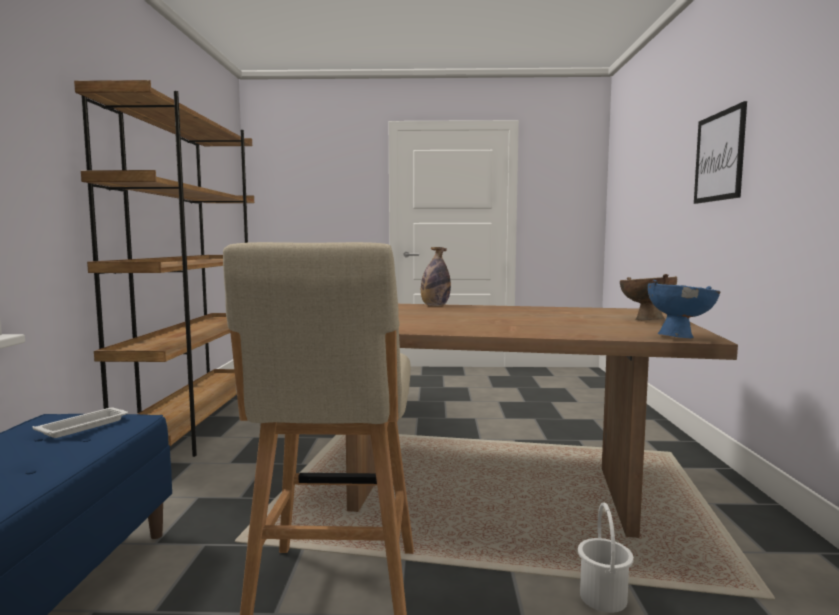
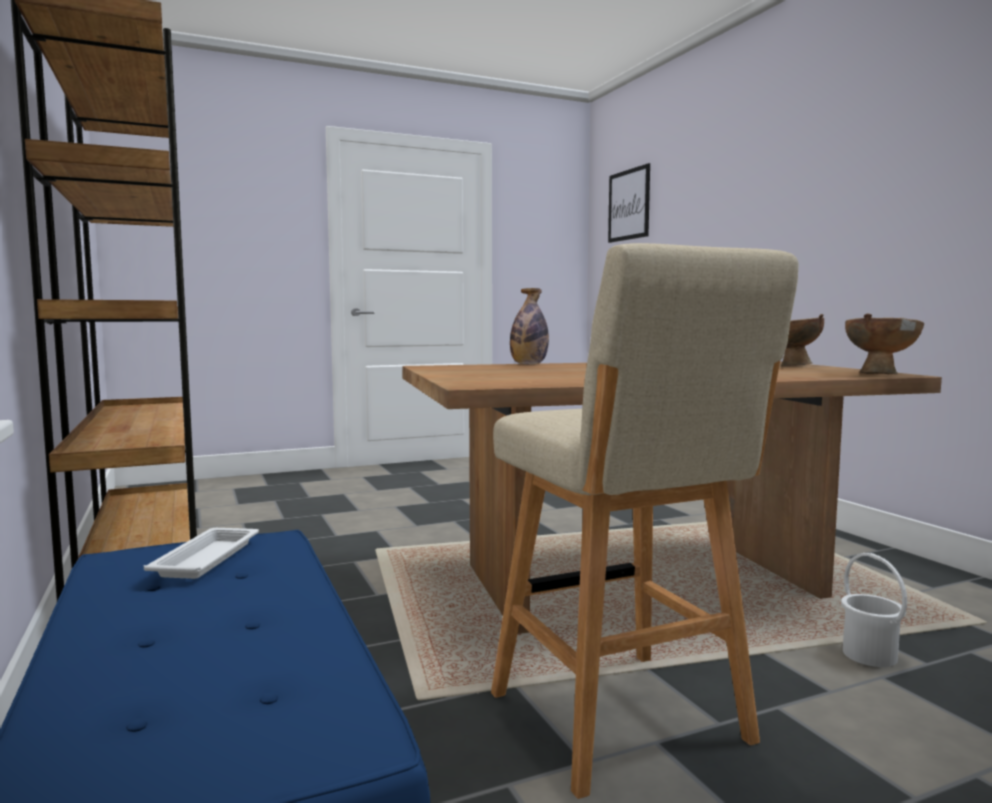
camera: 25 degrees left, 0 degrees up
(681, 337) = (880, 374): blue bowl -> brown bowl
(719, 156) = (787, 198): picture -> picture (629, 205)

